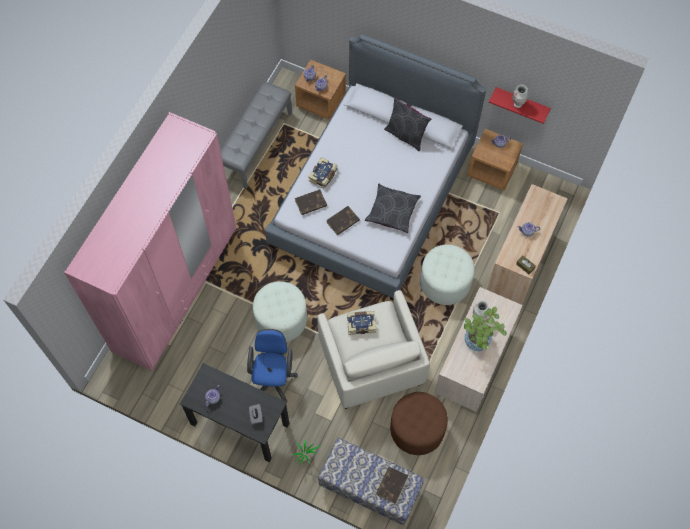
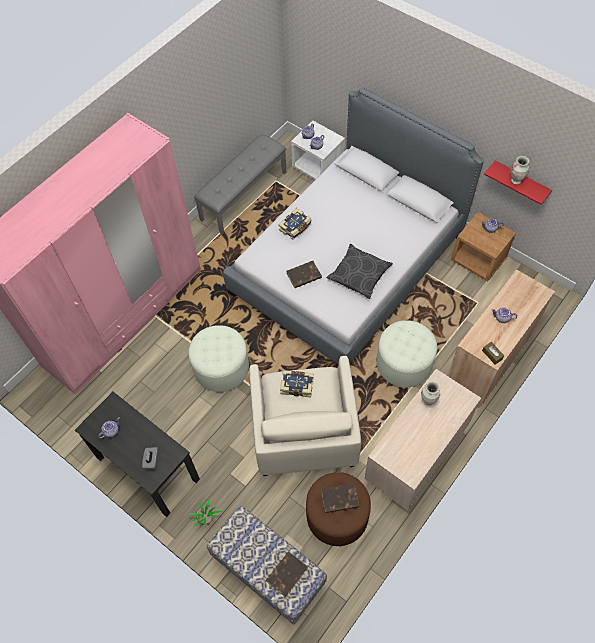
camera: 15 degrees right, 5 degrees down
(273, 378) = (196, 427): blue office chair -> none
(310, 203) = (275, 252): brown book -> brown book (339, 499)
(321, 102) = (318, 167): brown nightstand -> white nightstand
(406, 135) = (391, 203): grey pillow -> none
(478, 343) = (420, 430): potted plant -> none

